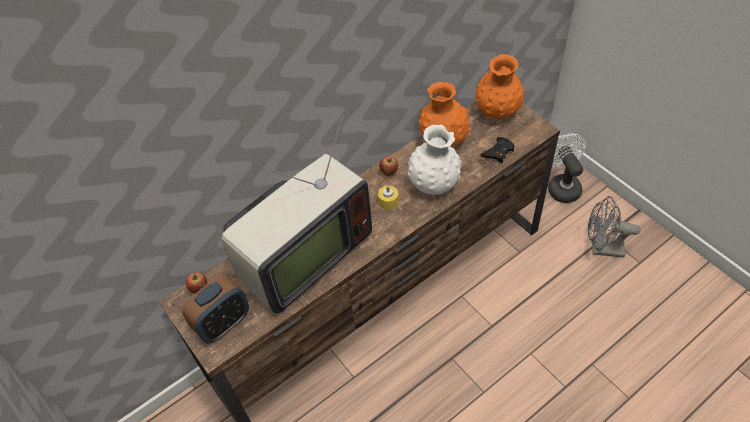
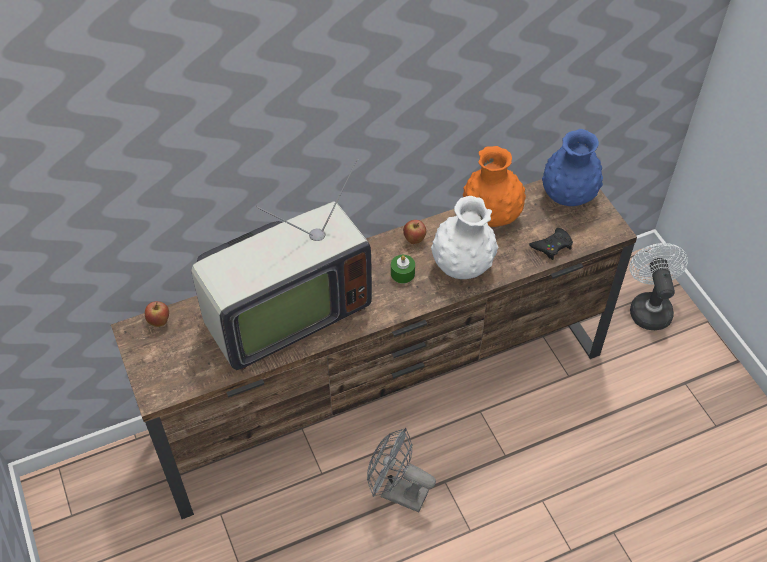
camera: 10 degrees right, 0 degrees up
(223, 323) = (174, 366): alarm clock -> none
(388, 201) = (402, 273): yellow candle -> green candle
(497, 112) = (568, 197): orange vase -> blue vase
(601, 249) = (673, 397): grey fan -> grey fan (397, 492)

